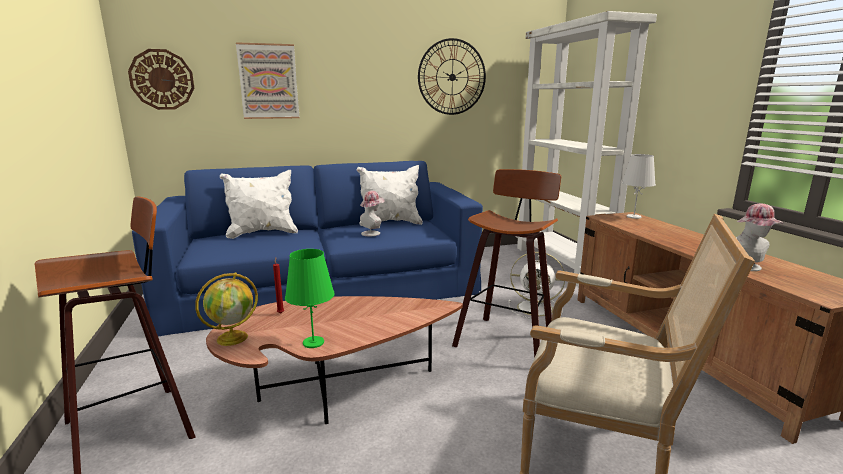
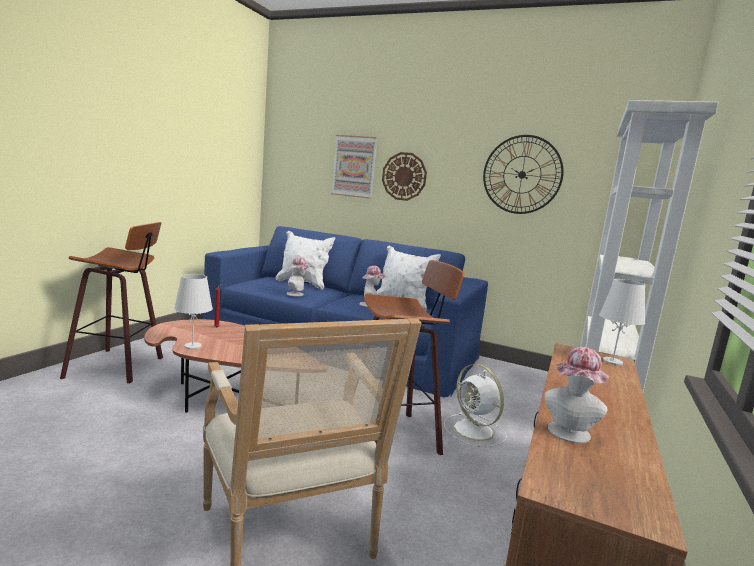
camera: 40 degrees right, 5 degrees down
(162, 79) = (288, 160): wall clock -> wall clock (404, 176)
(233, 338) = (169, 328): globe -> none
(288, 246) = (297, 294): none -> hat
(313, 342) = (193, 346): green table lamp -> white table lamp

